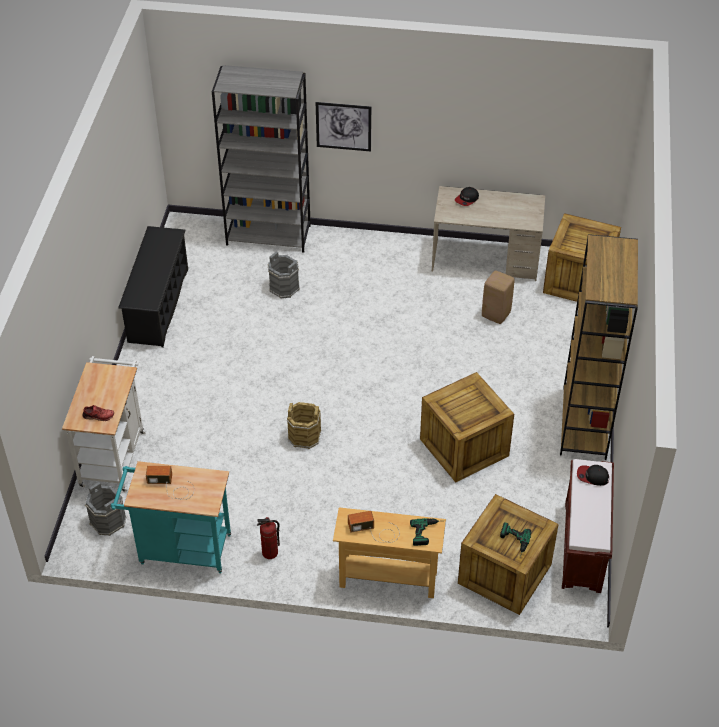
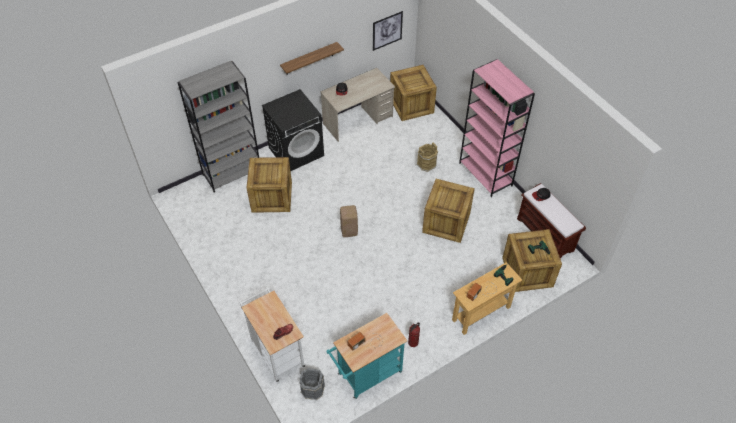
camera: 40 degrees left, 5 degrees up
(158, 305) = (211, 250): black shoe rack -> none
(284, 287) = (271, 196): grey bucket -> crate
(304, 436) = (366, 269): brown bucket -> brown bucket (426, 164)
(343, 126) = (259, 83): picture -> picture (387, 30)
(368, 254) = (296, 151): none -> black washing machine
(429, 127) = (309, 59): none -> shelf
(495, 314) = (391, 145): beige stool -> beige stool (349, 231)
(584, 424) = (486, 174): brown bookcase -> pink bookcase

